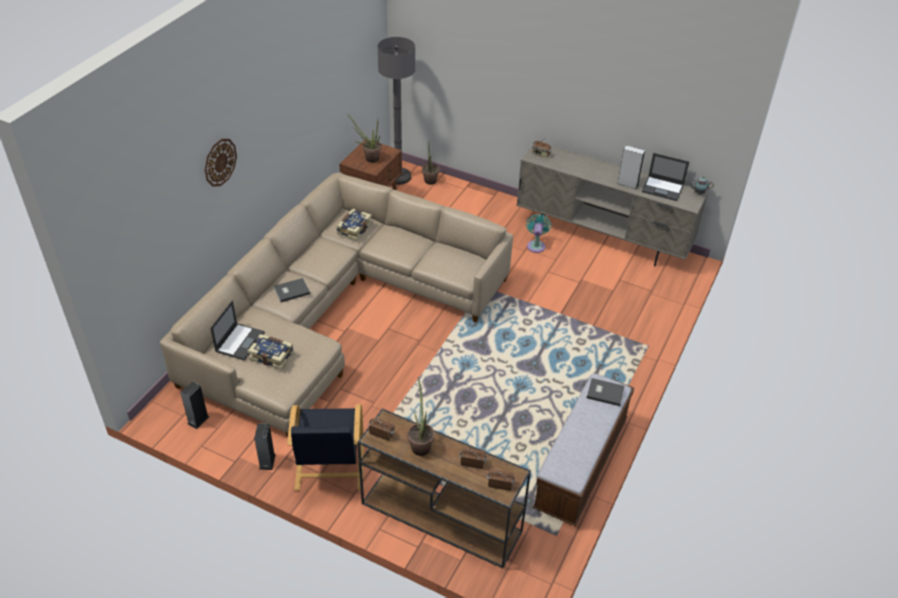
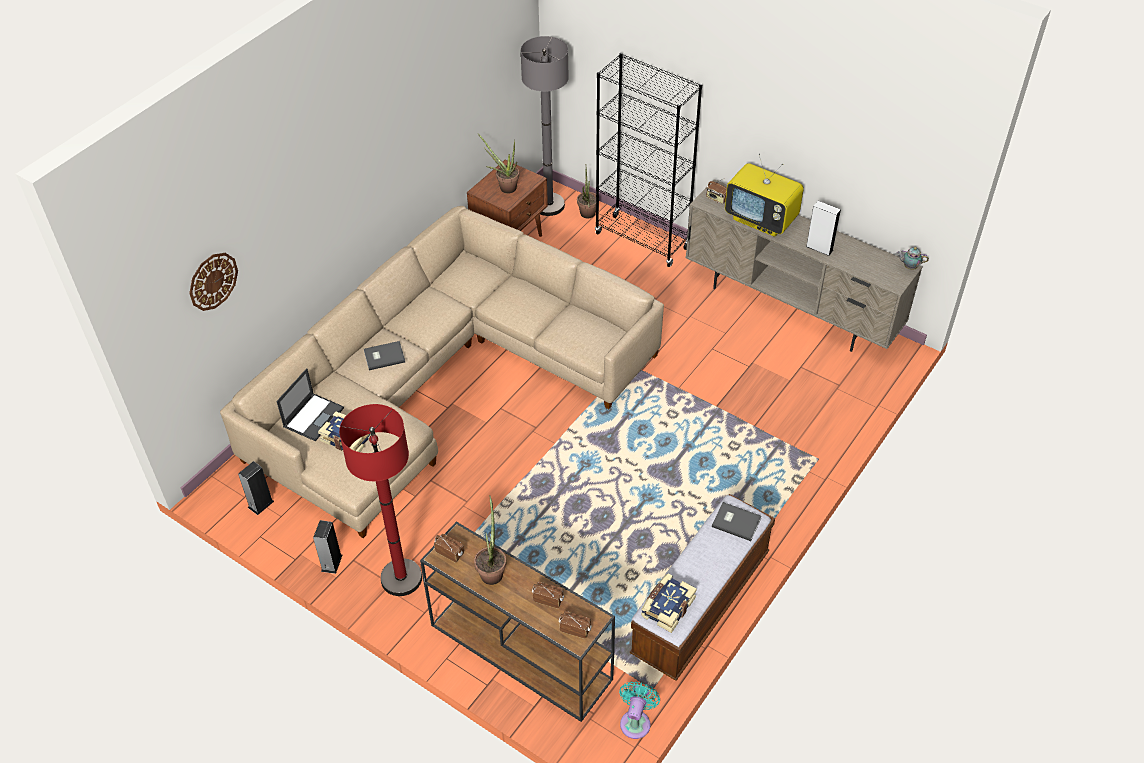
camera: 10 degrees right, 5 degrees up
(220, 162) = (300, 203): wall clock -> wall clock (213, 281)
(329, 468) = (401, 578): black armchair -> red floor lamp
(353, 229) = (472, 280): book -> book (667, 607)
(477, 198) = (642, 241): none -> black bookcase
(536, 245) = (704, 311): turquoise fan -> turquoise fan (636, 721)
(579, 167) = (762, 220): none -> television
(663, 188) = (864, 257): laptop -> none

